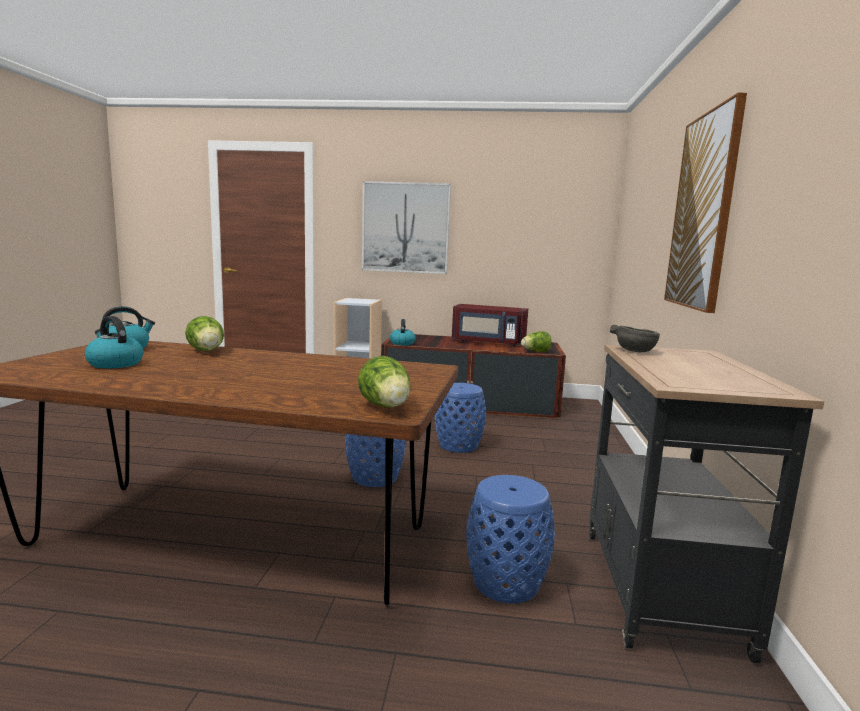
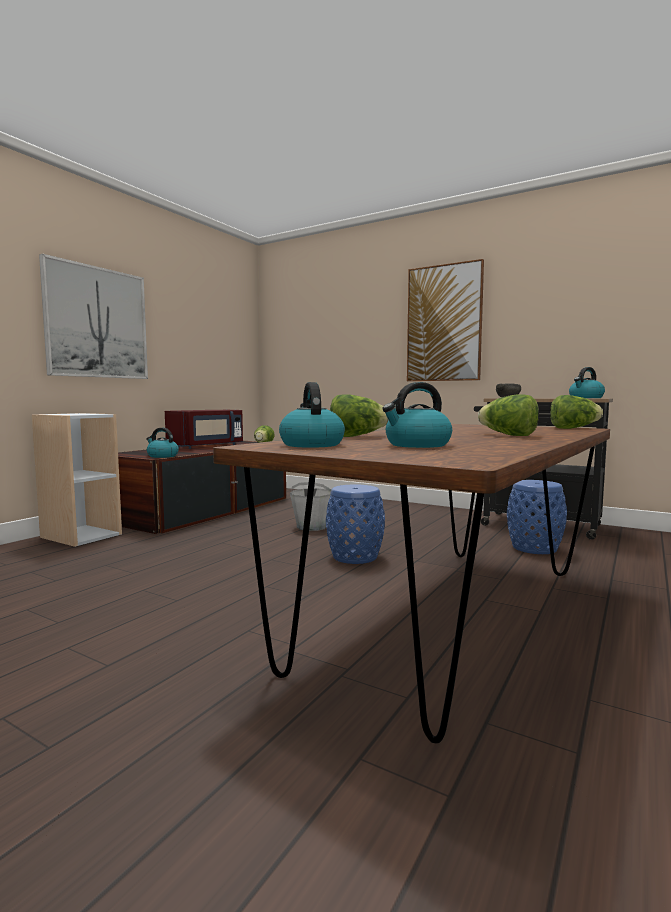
camera: 65 degrees left, 5 degrees down
(229, 382) = (508, 435): none -> lettuce
(458, 445) = (311, 527): blue stool -> grey bucket
(685, 381) = (586, 398): none -> kettle

